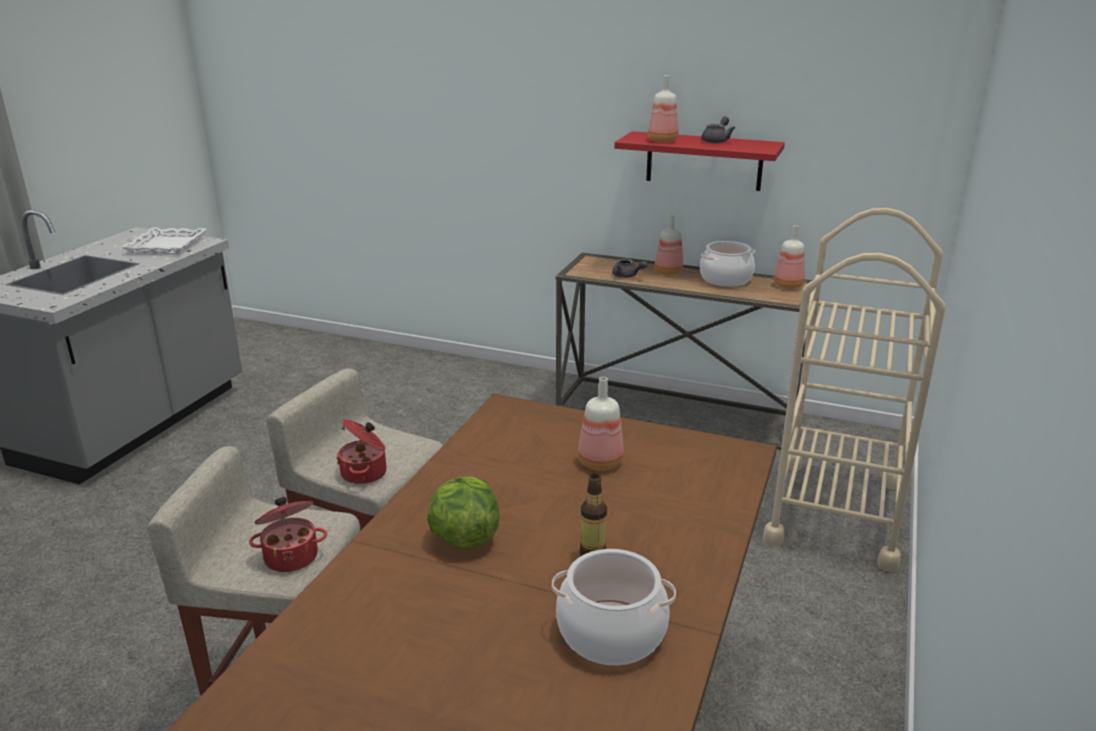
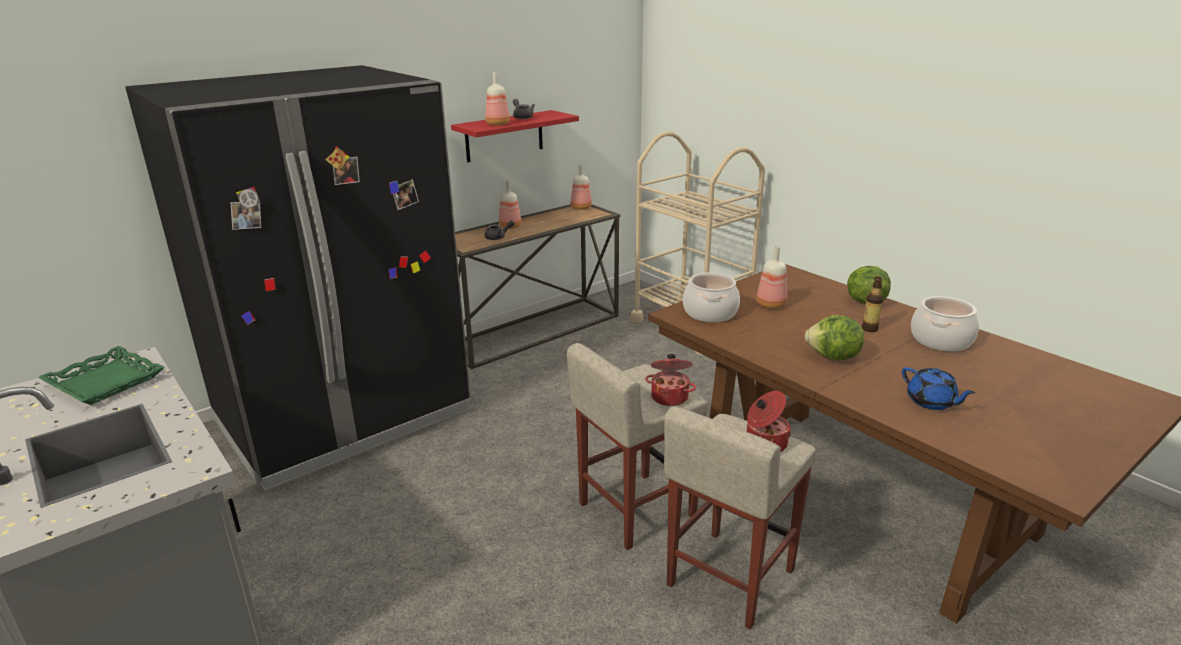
camera: 60 degrees left, 0 degrees up
(167, 246) = (106, 382): white tray -> green tray
(371, 643) = (931, 402): none -> blue teapot
(417, 385) = (344, 417): none -> black fridge
(699, 537) = (864, 301): none -> lettuce
(725, 279) = (548, 217): cooking pot -> cooking pot (710, 313)

